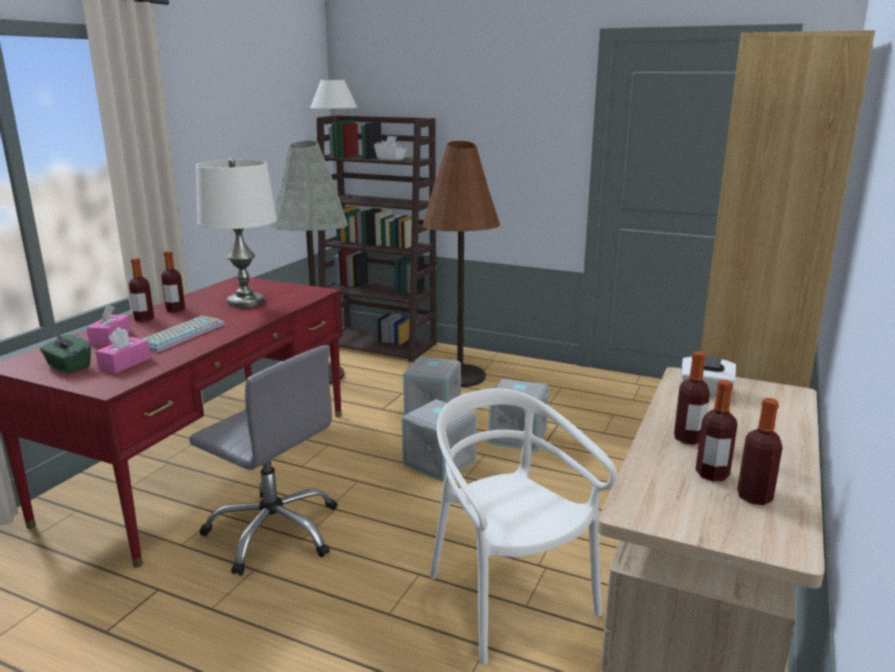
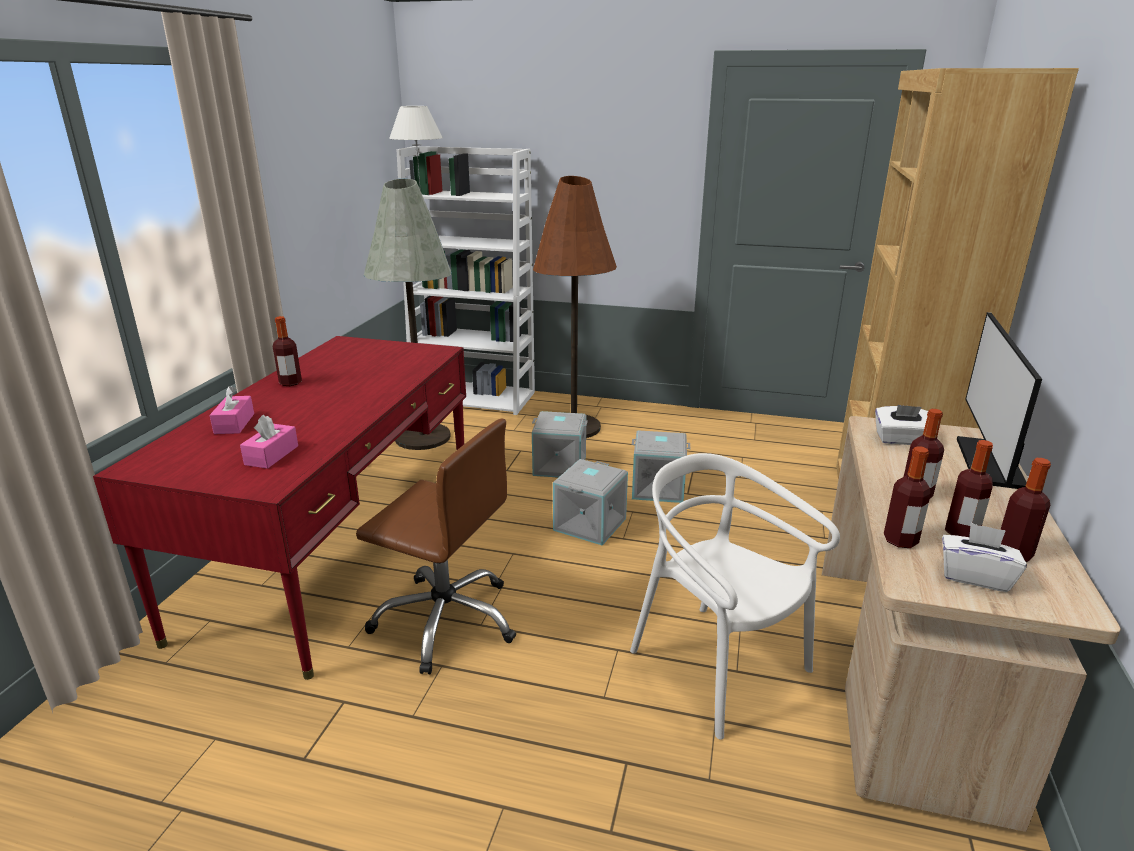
camera: 10 degrees left, 5 degrees up
(68, 366) = (204, 464): green tissue box -> none
(144, 319) = (260, 397): bottle -> bottle (900, 540)
(180, 334) = (315, 414): keyboard -> none
(245, 302) = (366, 369): white table lamp -> none
(274, 531) = (446, 620): grey office chair -> brown office chair
(379, 344) = (474, 397): brown bookcase -> white bookcase
(390, 159) = (483, 195): white tissue box -> white tissue box (974, 576)
(785, 417) = (990, 463): none -> monitor

